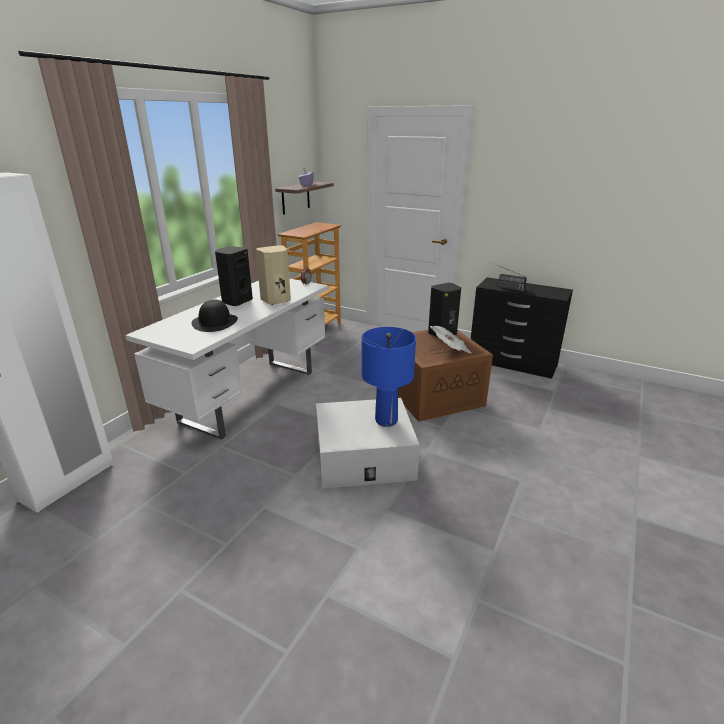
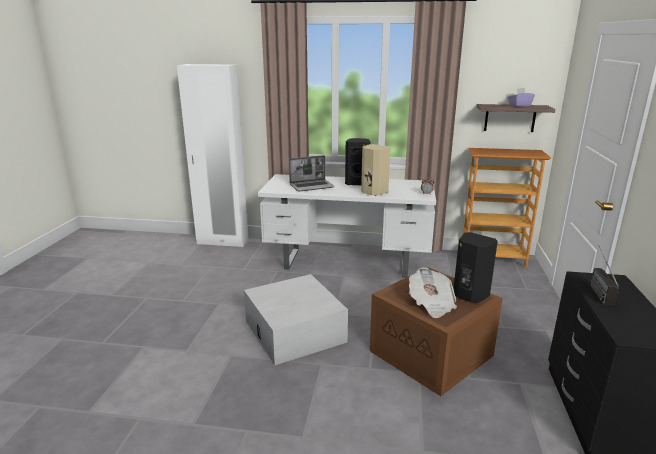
camera: 70 degrees right, 5 degrees down
(215, 322) = (312, 186): black hat -> laptop
(386, 420) = (302, 308): blue table lamp -> none

